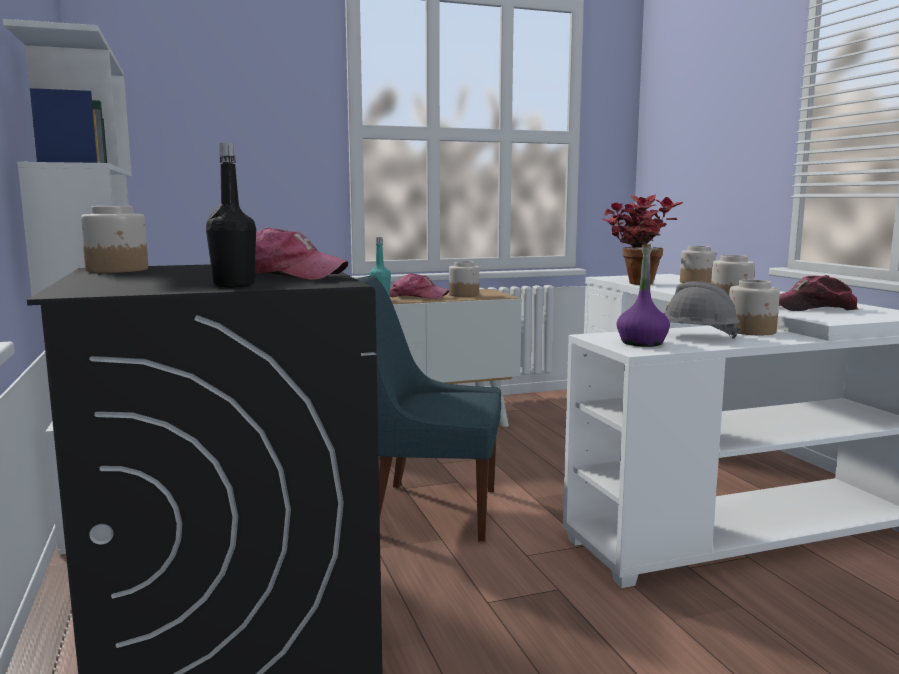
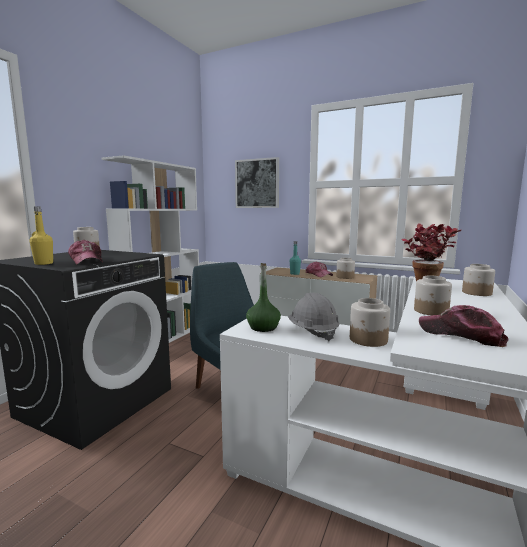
camera: 45 degrees right, 0 degrees up
(230, 121) = (257, 183): none -> picture
(234, 285) = (44, 263): black bottle -> yellow bottle
(641, 343) = (263, 327): purple bottle -> green bottle

